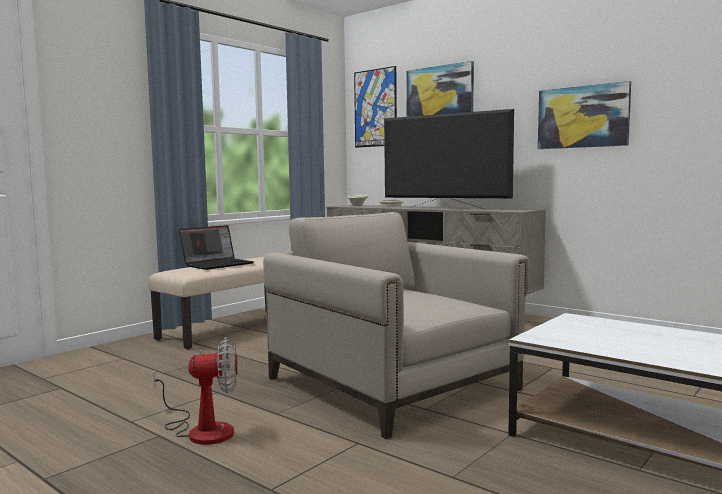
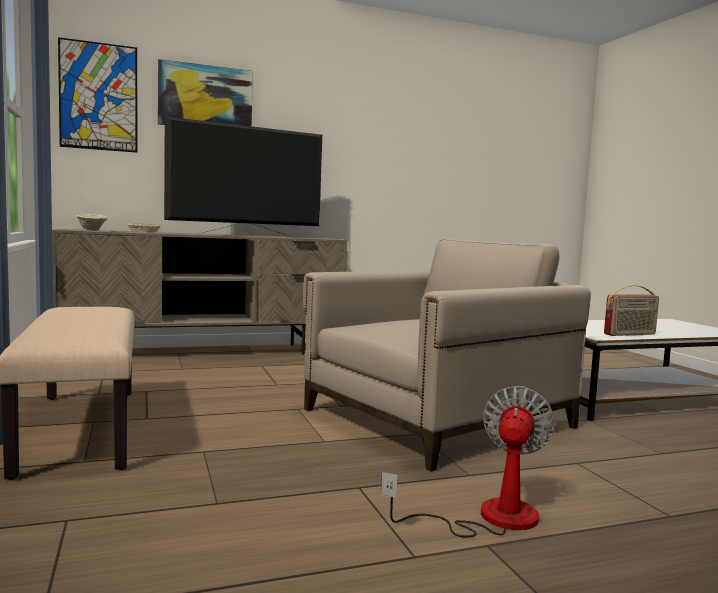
camera: 60 degrees left, 0 degrees up
(218, 264) = (70, 322): laptop -> none
(392, 384) = (437, 419): beige armchair -> beige armchair turned 150 degrees clockwise
(582, 117) = (364, 153): picture -> none
(596, 345) = (630, 334): none -> radio

